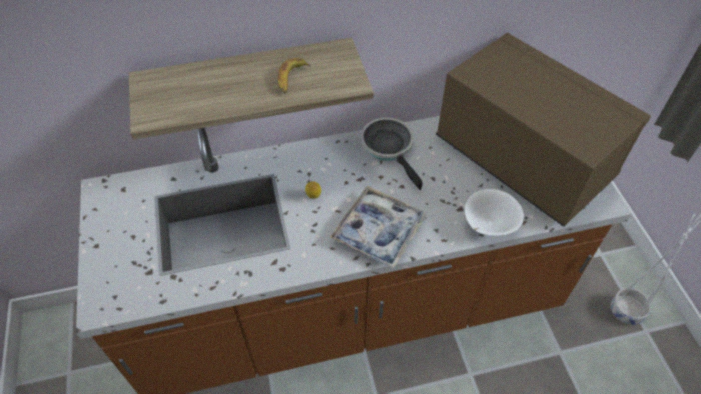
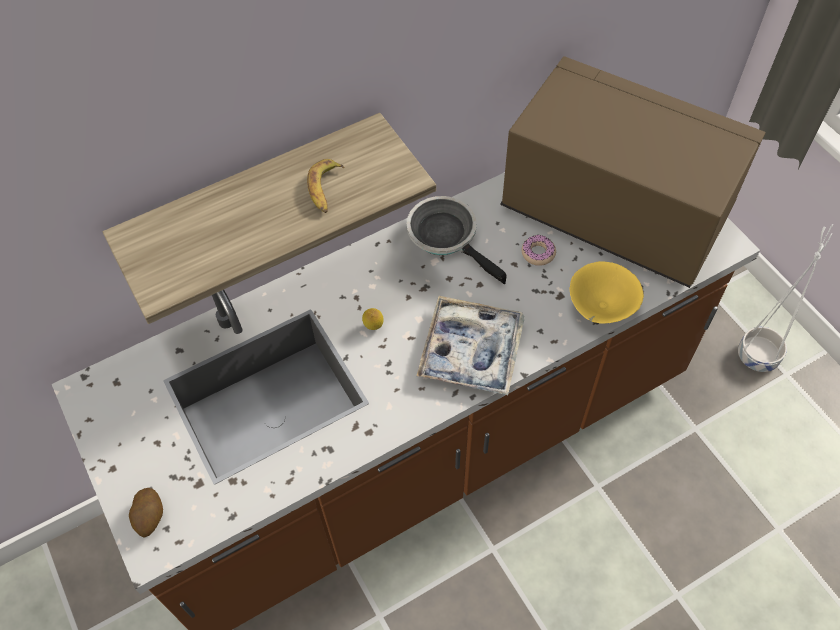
camera: 15 degrees left, 5 degrees up
(107, 285) = (150, 517): none -> potato
(453, 175) = (538, 253): none -> donut
(489, 225) = (600, 307): white bowl -> yellow bowl

